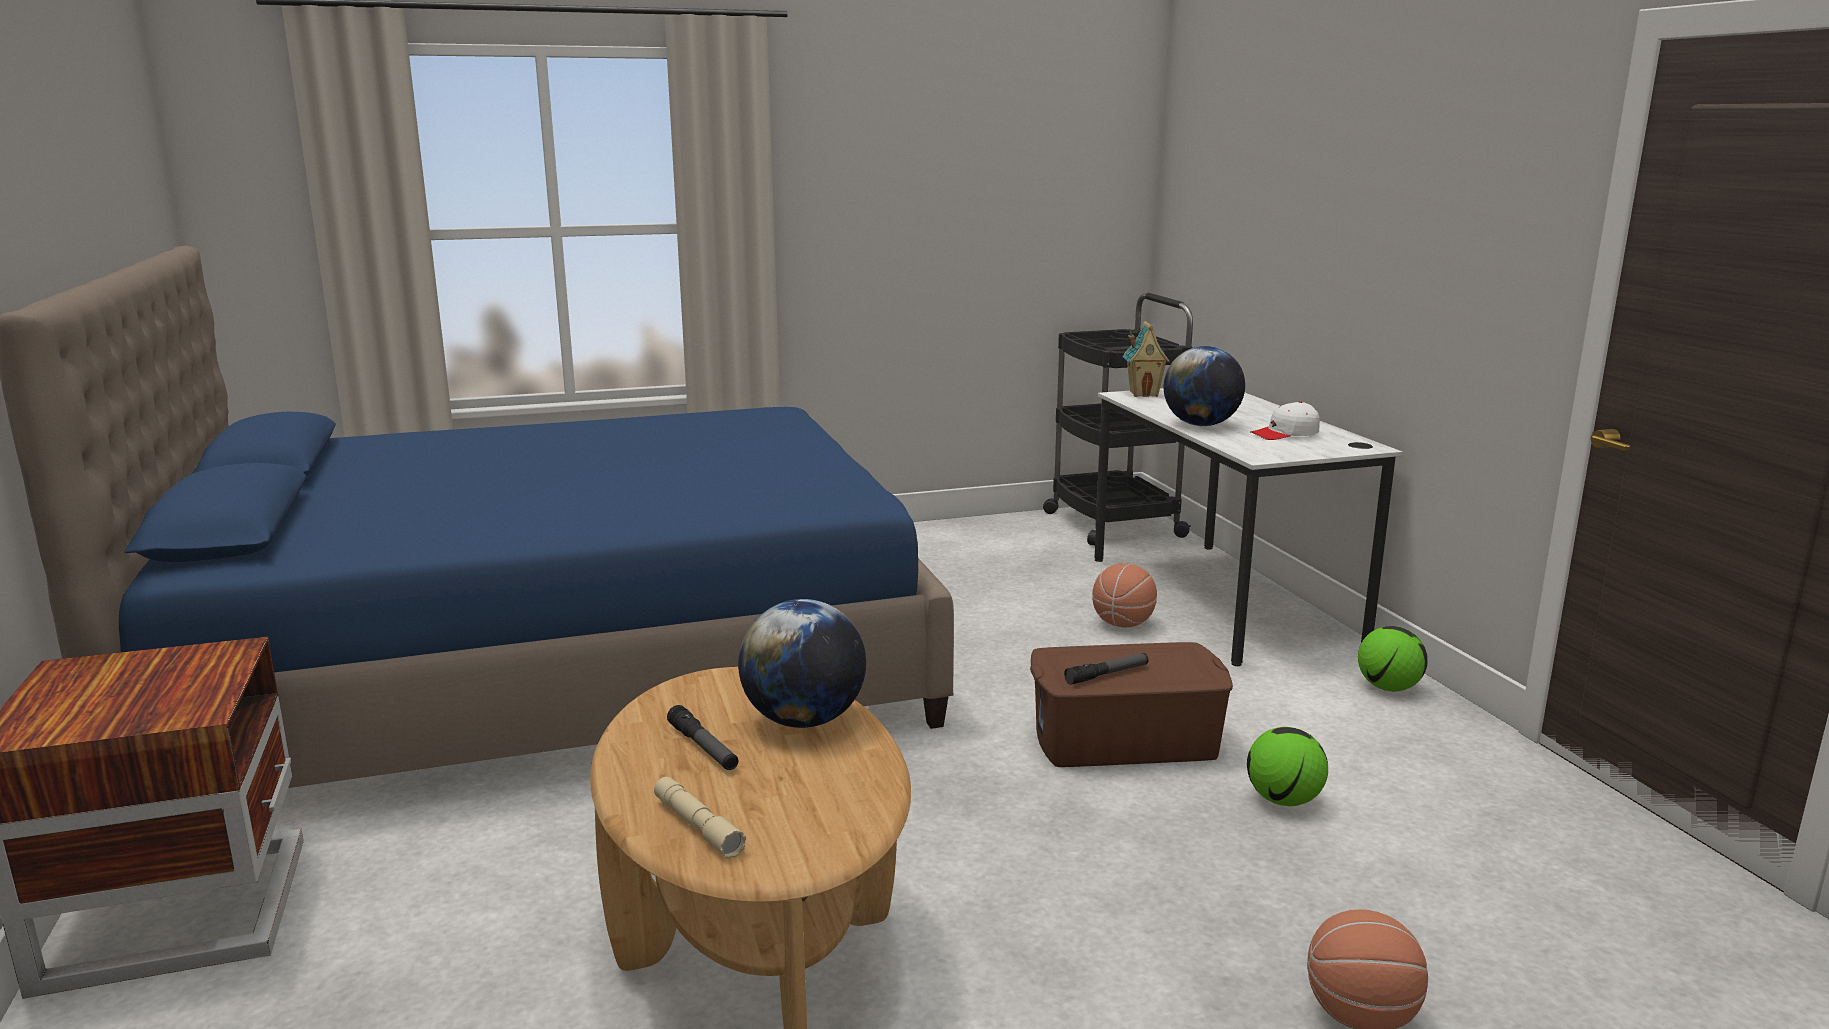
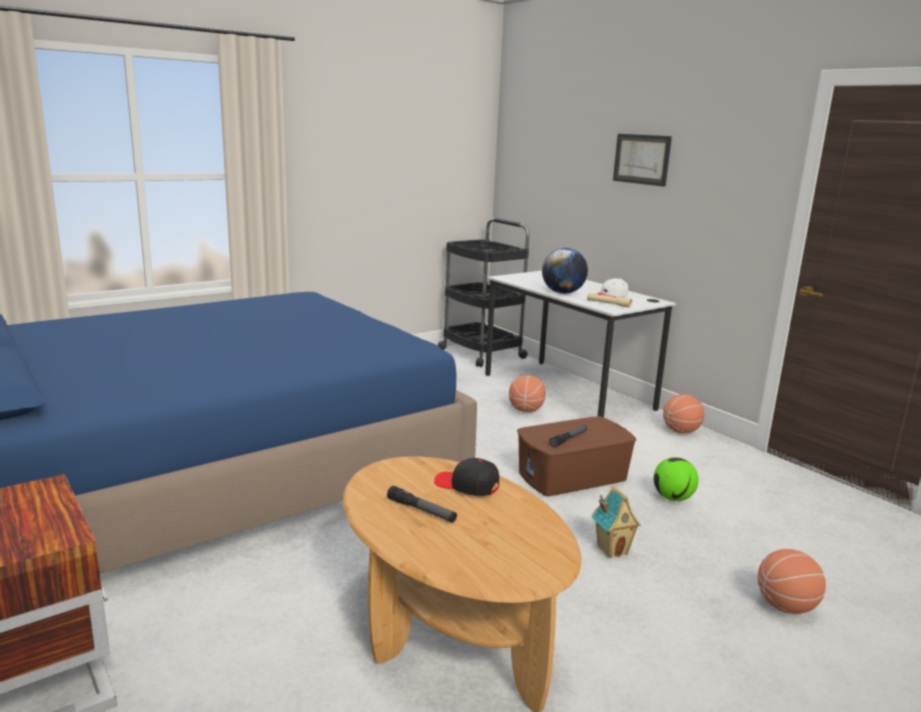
camera: 20 degrees left, 0 degrees up
(698, 827) = (464, 560): beige flashlight -> beige flashlight (608, 304)
(804, 720) = (467, 485): globe -> black cap
(1144, 394) = (513, 276): toy house -> toy house (612, 550)
(1358, 188) = (641, 159): none -> picture
(1388, 688) = (681, 431): football -> basketball

